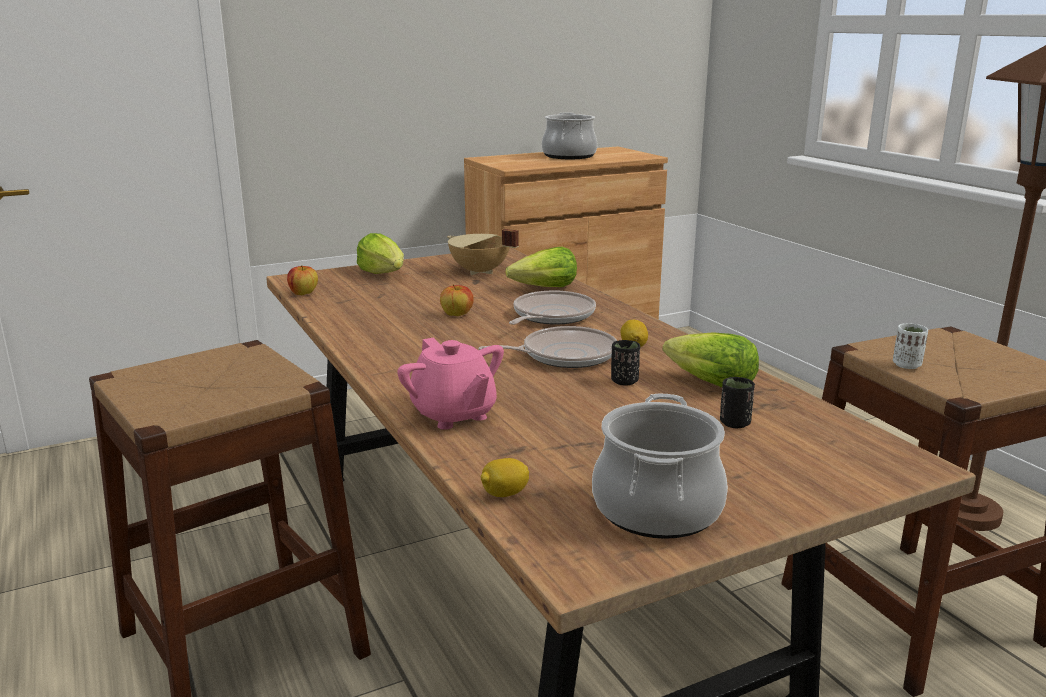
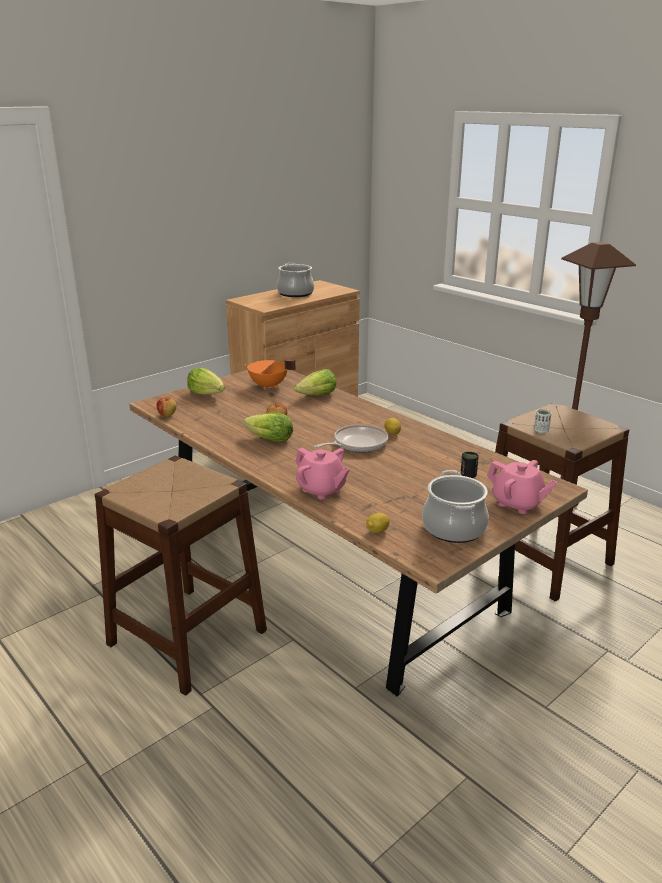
camera: 15 degrees left, 5 degrees up
(479, 272) = (268, 386): beige cooking pot -> orange cooking pot
(551, 316) = (333, 416): frying pan -> none
(624, 381) = (400, 457): black cup -> none
(710, 383) = (445, 453): lettuce -> lettuce (269, 440)
(812, 482) = (517, 503): none -> pink teapot

